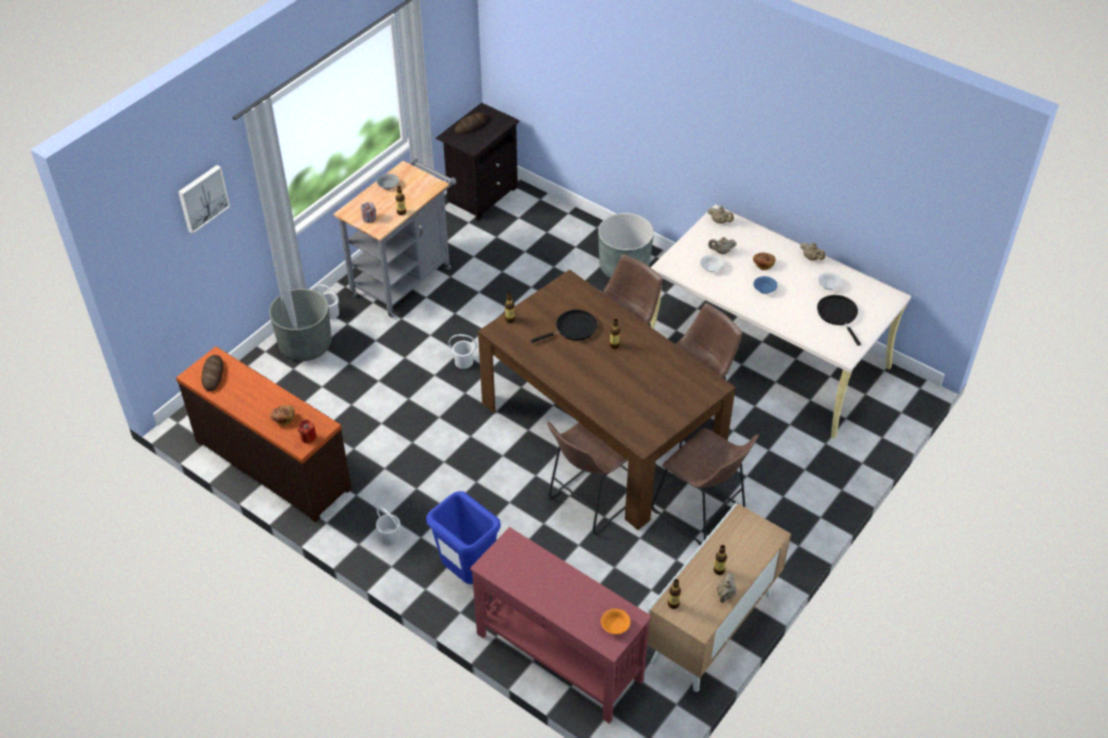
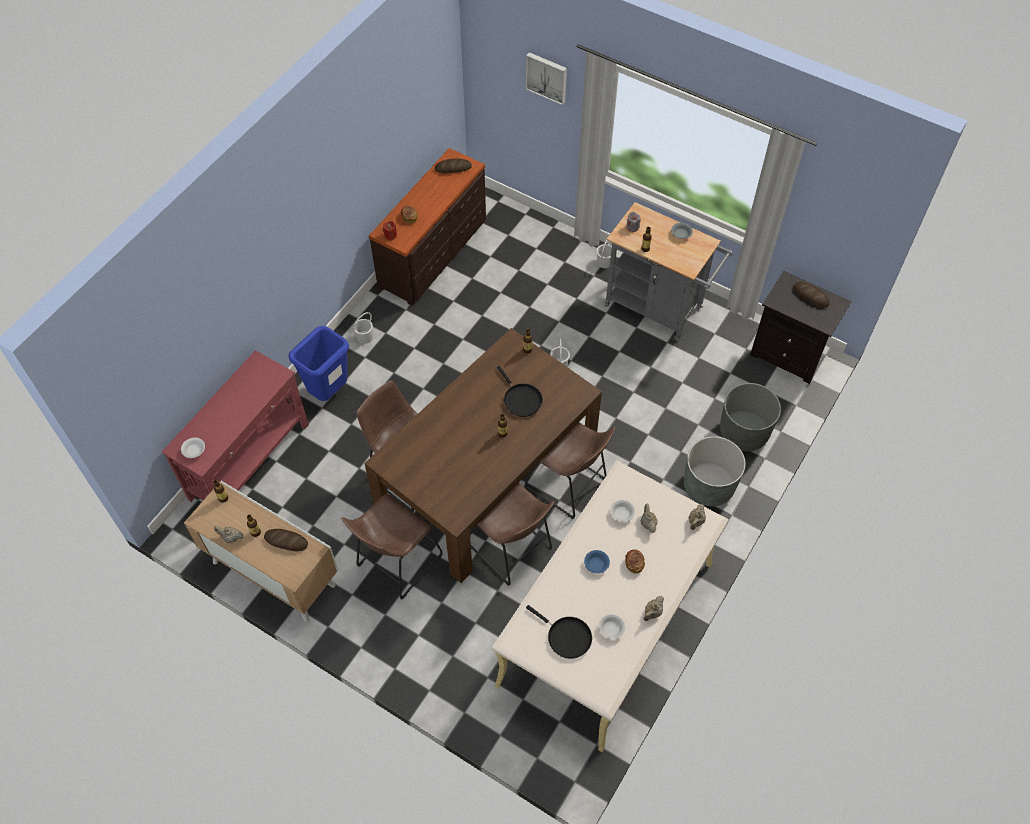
camera: 85 degrees right, 10 degrees up
(305, 345) = (564, 252): grey planter -> grey planter (743, 432)
(615, 625) = (194, 451): orange bowl -> white bowl
(730, 541) = (286, 541): none -> bread
(838, 315) = (566, 637): black frying pan -> black frying pan turned 60 degrees clockwise

